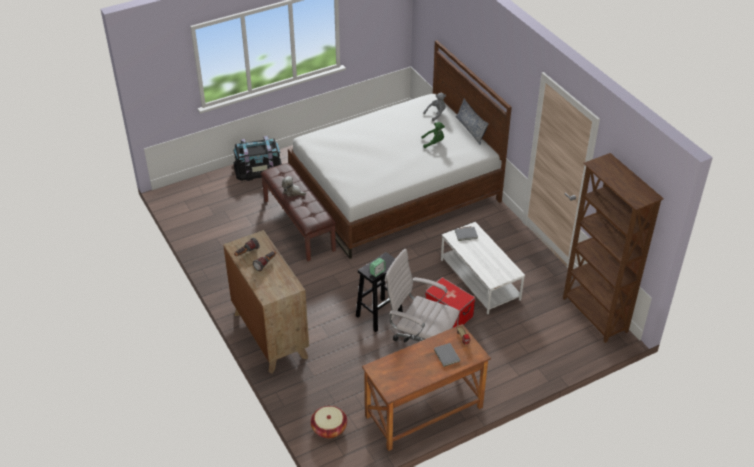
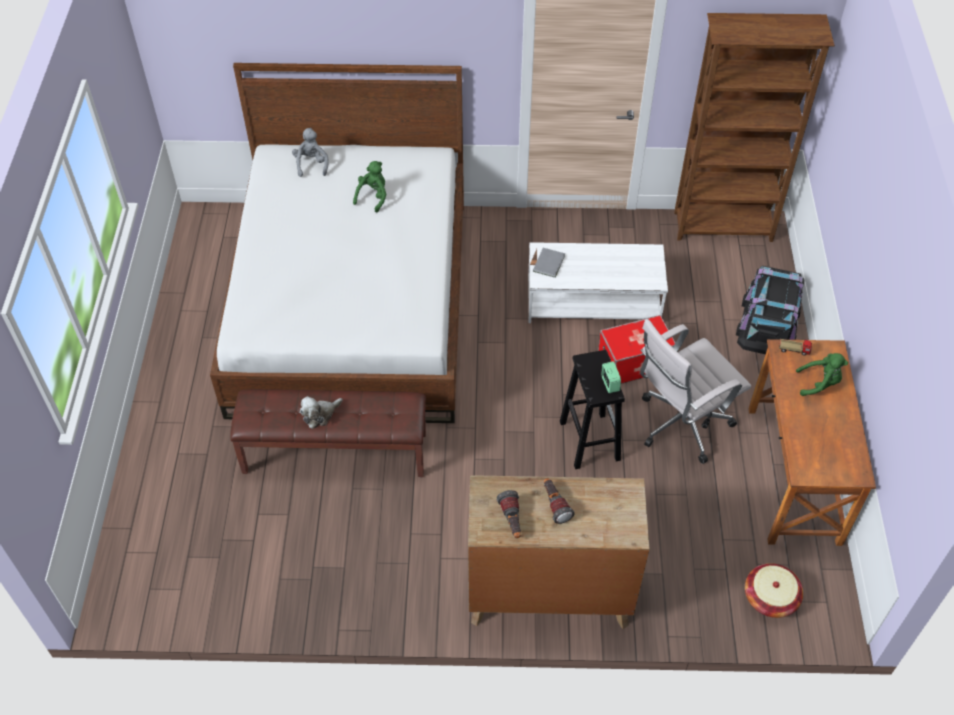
camera: 60 degrees left, 10 degrees up
(258, 168) = (156, 447): black storage box -> black storage box (767, 323)
(446, 356) = (819, 383): grey book -> green plush toy
(470, 129) = (376, 147): pillow -> none

